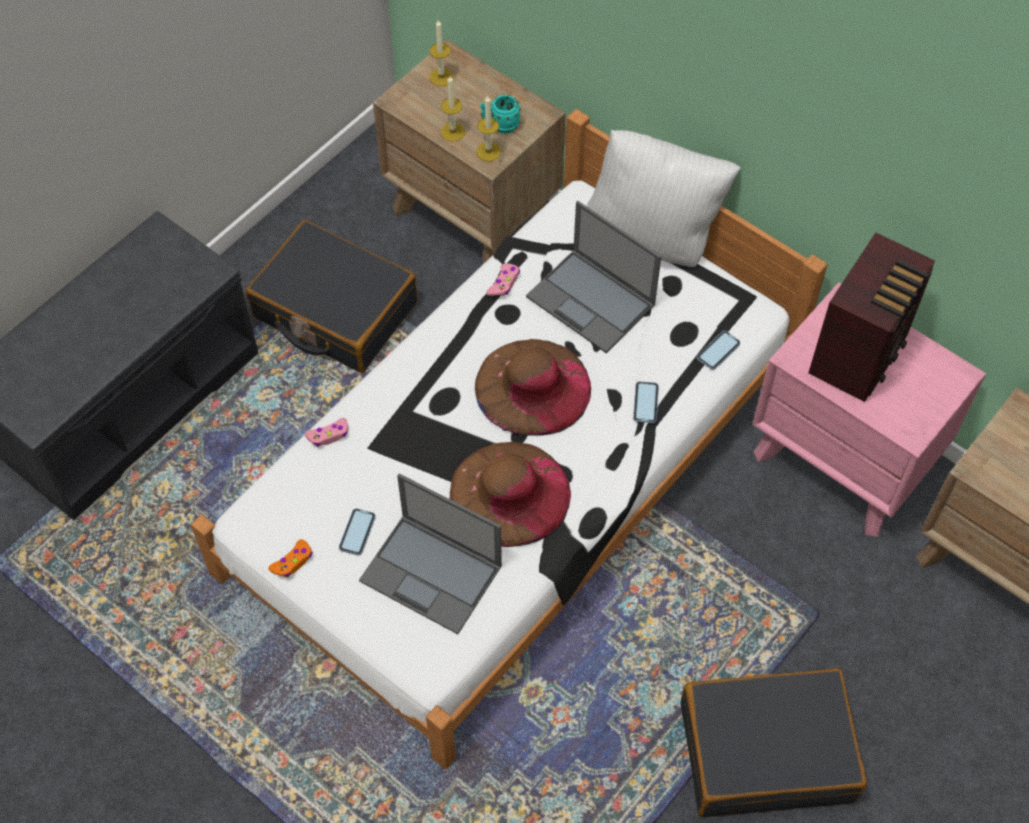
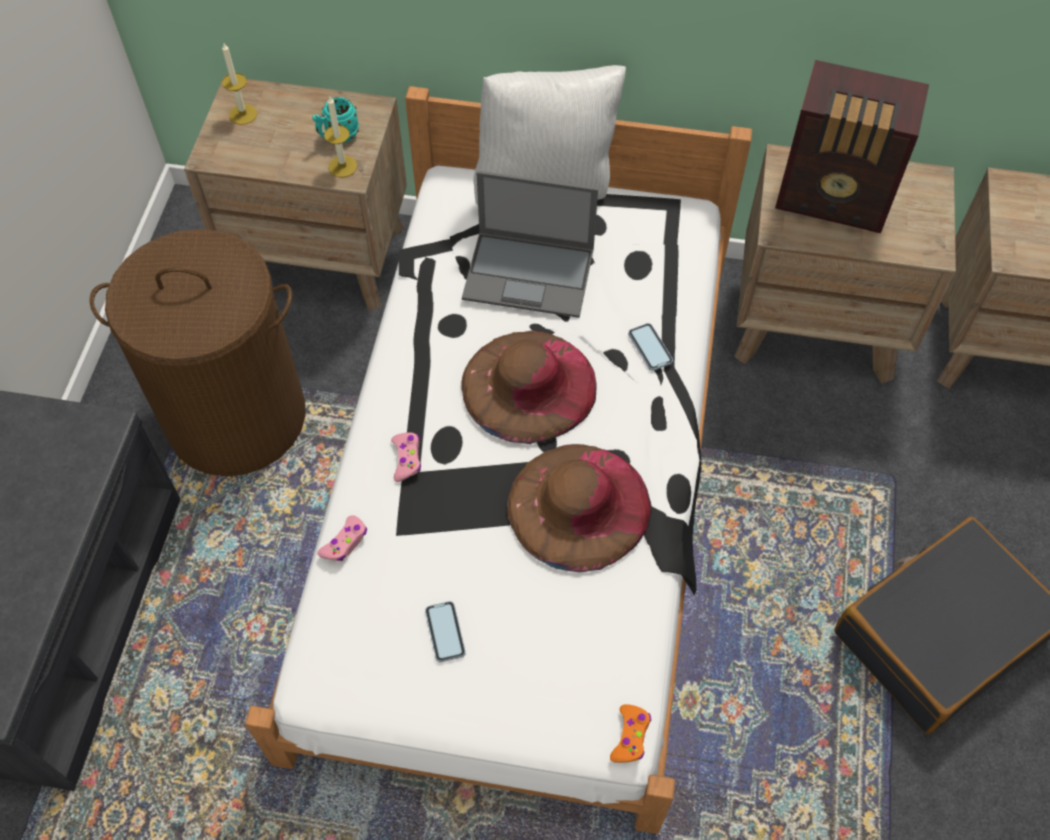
camera: 30 degrees left, 0 degrees up
(293, 562) = (394, 703): orange game controller -> orange game controller (630, 736)
(334, 310) = (237, 416): black suitcase -> brown laundry basket
(432, 574) = (555, 633): laptop -> none
(452, 132) = (291, 163): candle -> none
(504, 283) = (429, 297): pink game controller -> pink game controller (407, 459)
(718, 351) = (681, 266): phone -> none
(844, 459) = (817, 324): pink nightstand -> brown nightstand
(860, 353) = (835, 199): radio -> radio turned 105 degrees clockwise

